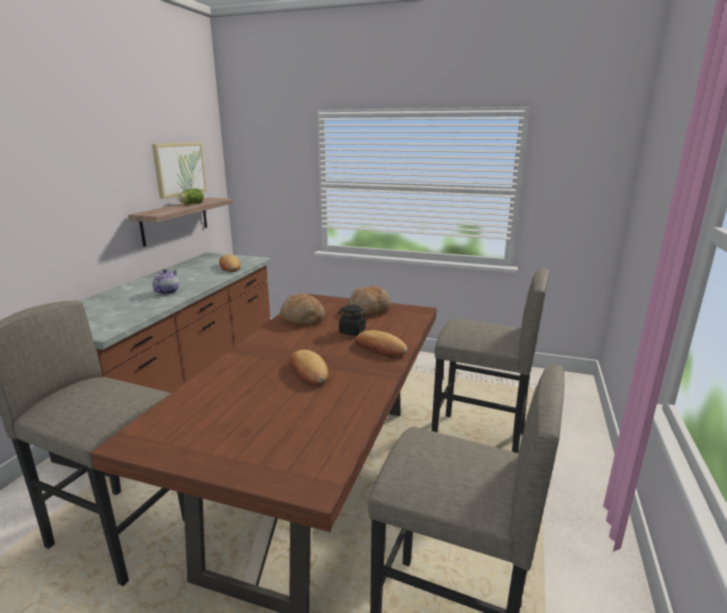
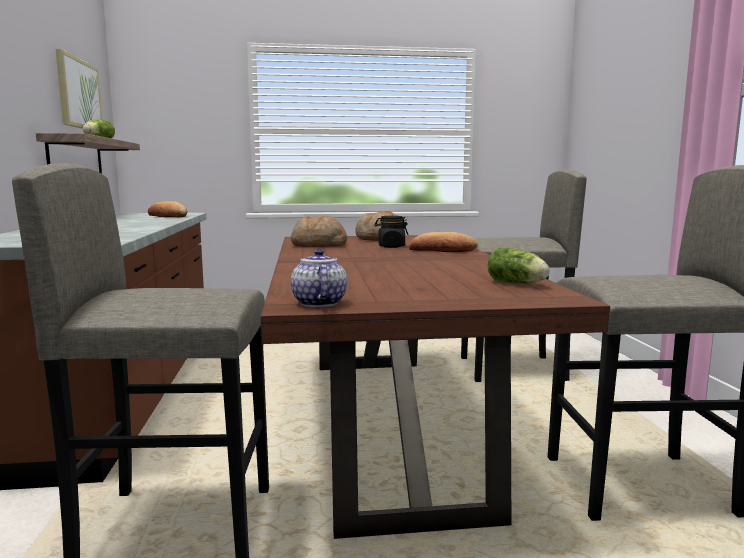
camera: 25 degrees left, 10 degrees down
(167, 291) = (123, 226): teapot -> teapot (318, 303)
(308, 371) = (401, 262): bread -> none
(328, 442) = (518, 284): none -> lettuce

